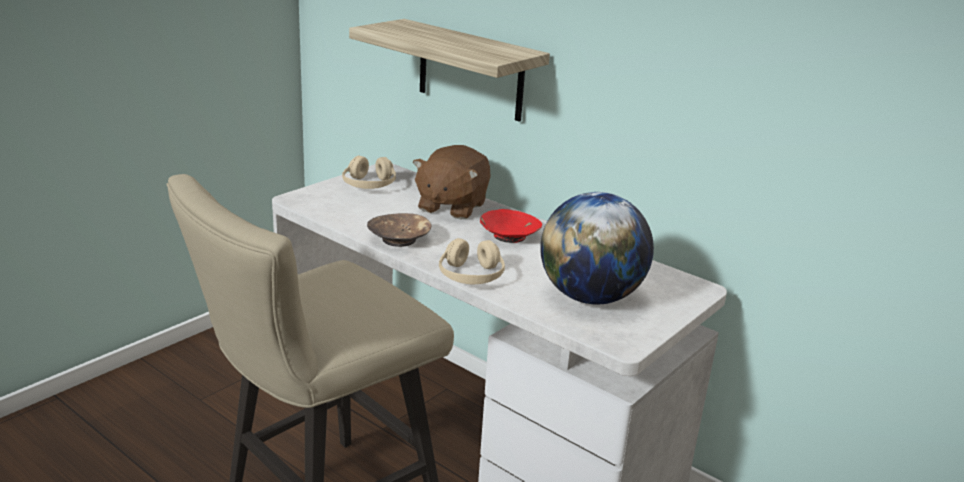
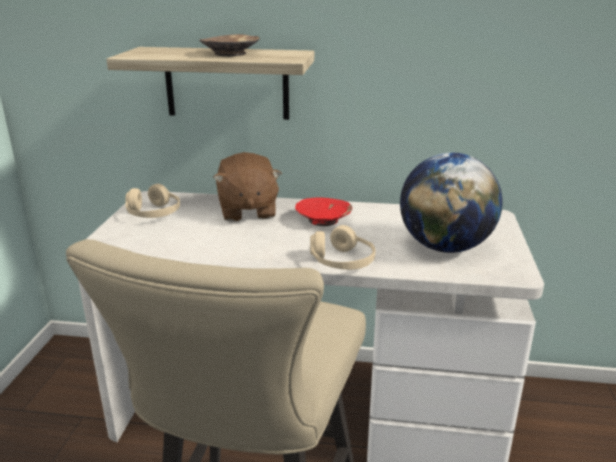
camera: 30 degrees left, 0 degrees up
(399, 239) = (243, 251): brown bowl -> brown bowl (231, 53)

